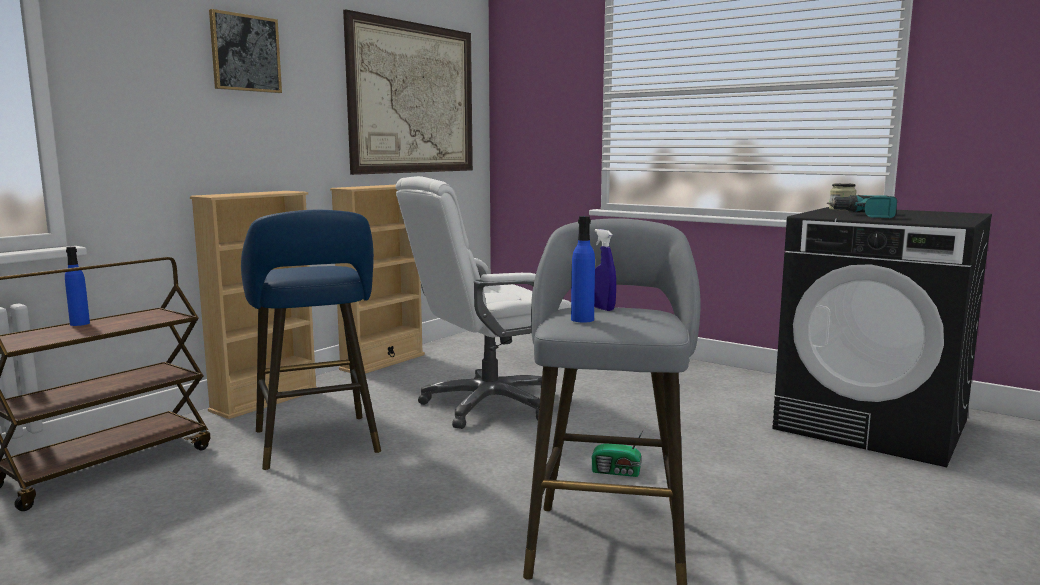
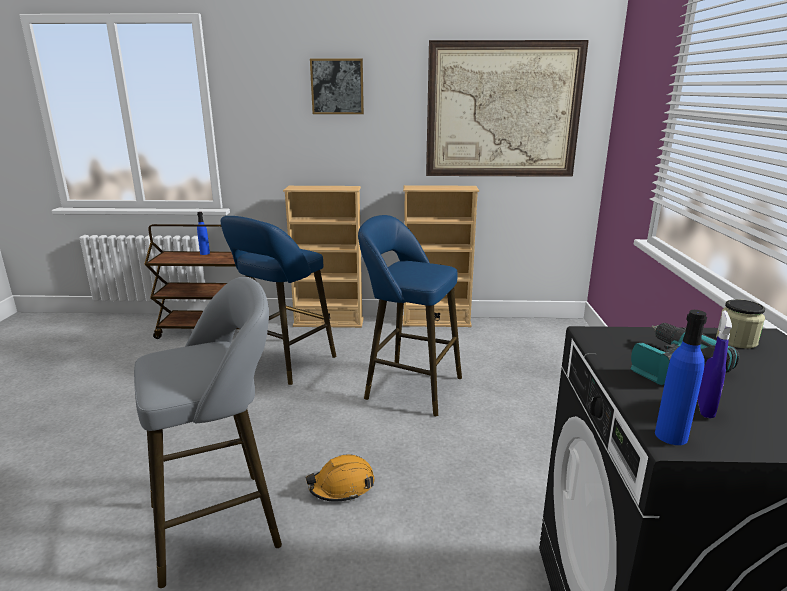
camera: 55 degrees right, 10 degrees up
(489, 405) = (408, 387): white office chair -> blue stool
(582, 319) = (168, 357): blue bottle -> blue bottle (671, 436)
(602, 308) = (212, 354): blue spray bottle -> blue spray bottle (705, 409)
(617, 472) = (342, 486): radio -> orange hard hat

